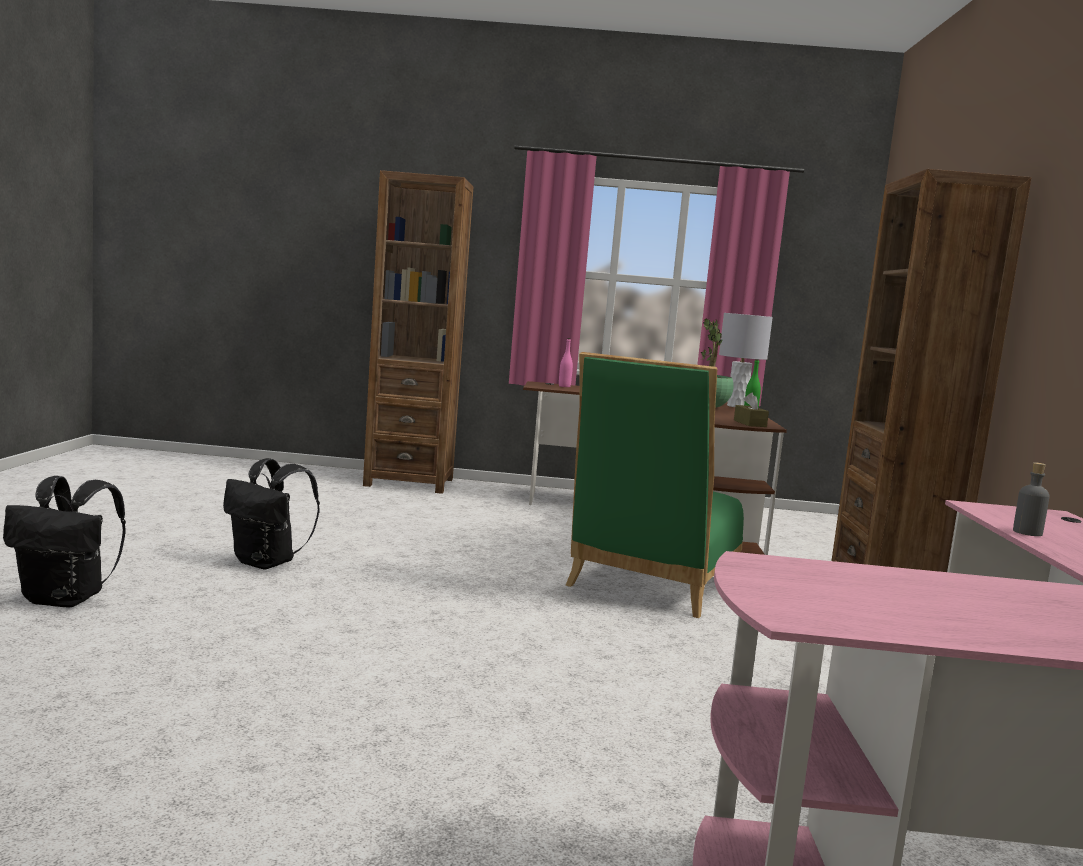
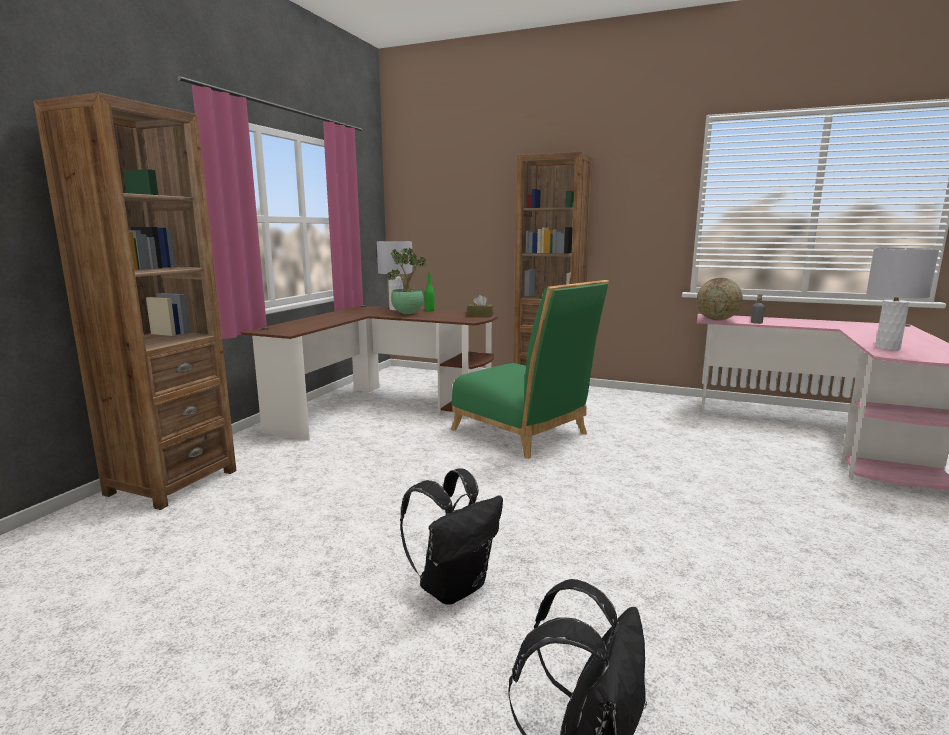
camera: 70 degrees left, 5 degrees up
(564, 386) = (285, 327): pink bottle -> none
(850, 576) = (887, 348): none -> grey table lamp
(996, 512) = (717, 319): none -> globe

